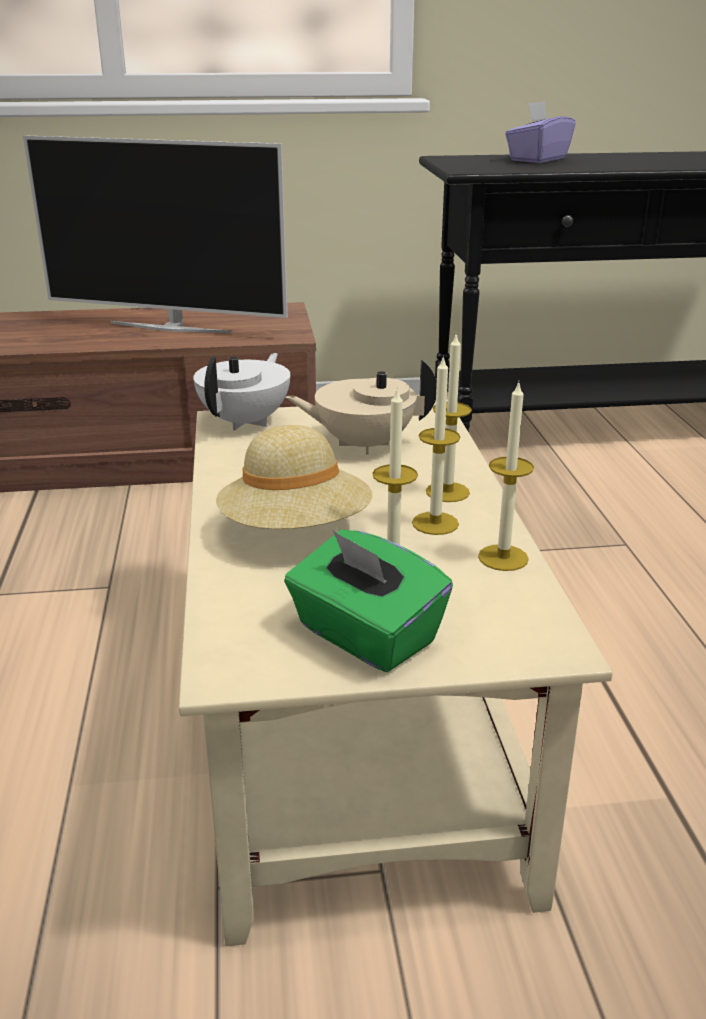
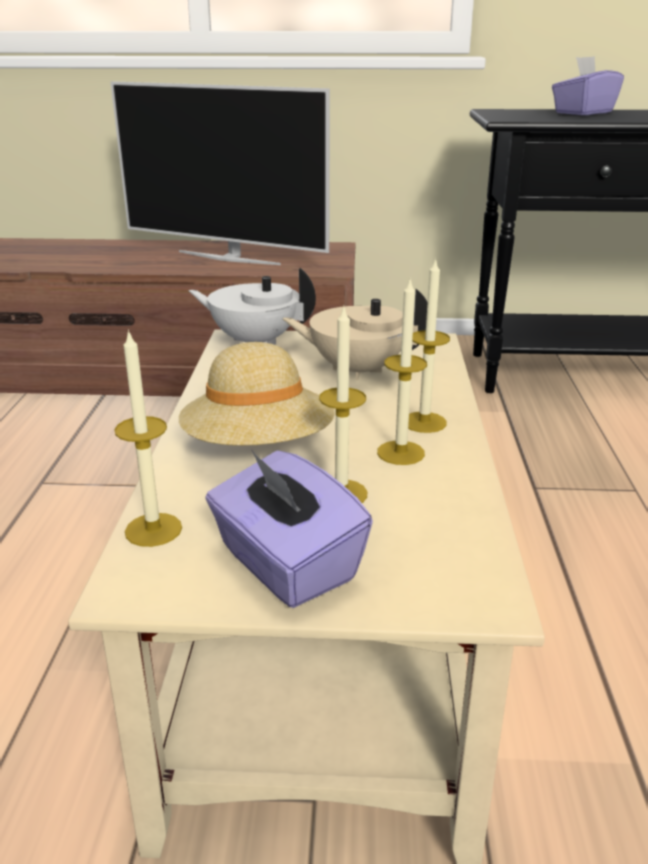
camera: 10 degrees right, 0 degrees up
(246, 421) = (254, 341): white teapot -> white teapot turned 105 degrees counterclockwise
(365, 636) = (285, 565): green tissue box -> purple tissue box
(503, 558) = (459, 495): candle -> candle (153, 529)

